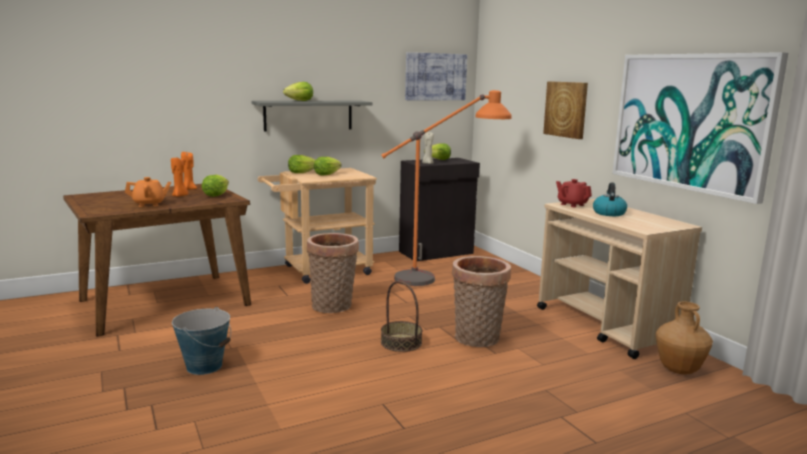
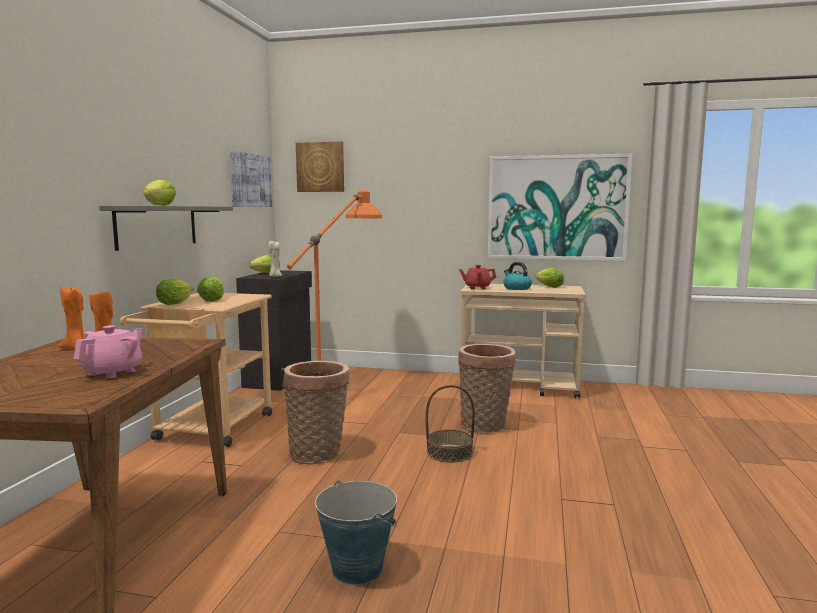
camera: 50 degrees left, 5 degrees down
(149, 204) = (113, 372): orange teapot -> pink teapot
(216, 195) = (155, 344): lettuce -> lettuce (549, 287)
(566, 109) = (418, 207): picture -> picture (320, 167)
(679, 370) = (608, 395): brown vase -> none

